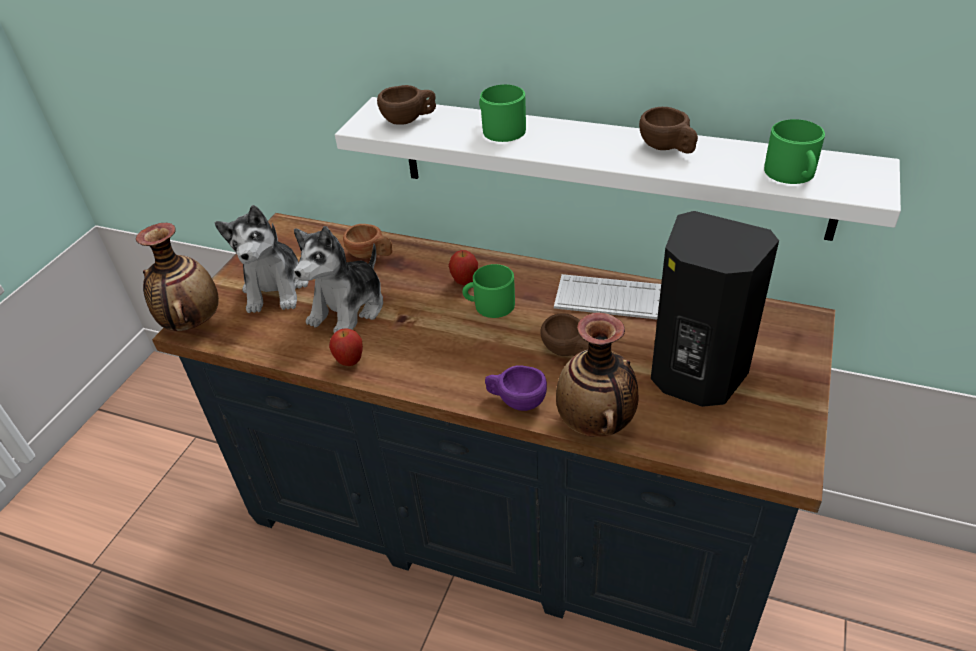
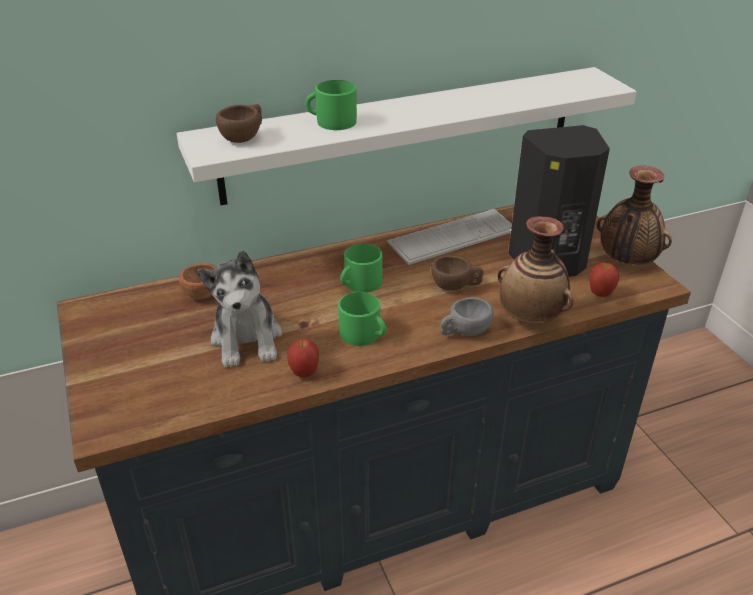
camera: 45 degrees left, 5 degrees down
(192, 322) = (100, 424): vase -> vase (626, 261)
(276, 288) = (151, 356): plush toy -> none
(465, 282) = (319, 277): apple -> apple (600, 294)
(516, 401) = (464, 332): purple cup -> grey cup
(668, 148) = (466, 98): brown cup -> none
(792, 174) = (558, 90): green mug -> green mug (364, 335)

